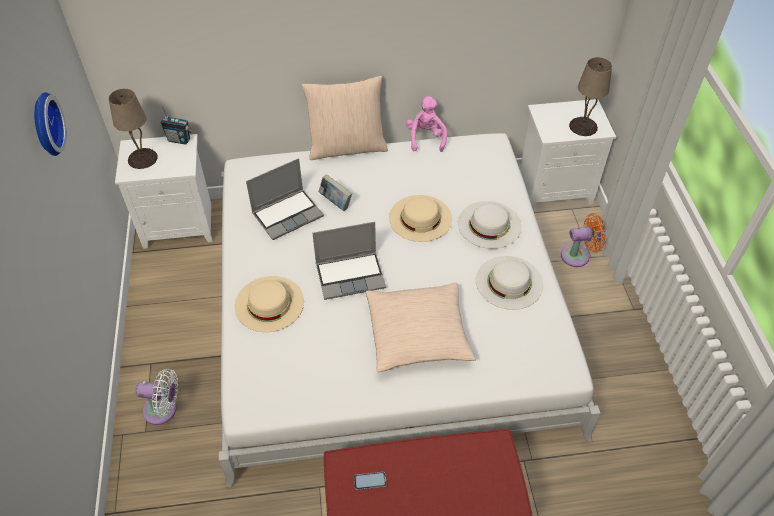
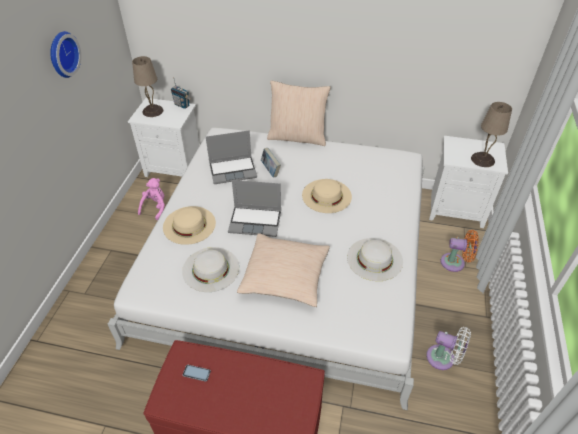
camera: 20 degrees right, 5 degrees down
(163, 410) = (103, 283): white fan -> white fan (443, 359)
(426, 138) = (357, 143): pink plush toy -> pink plush toy (155, 207)
(489, 224) = (378, 213): white hat -> white hat (211, 269)

